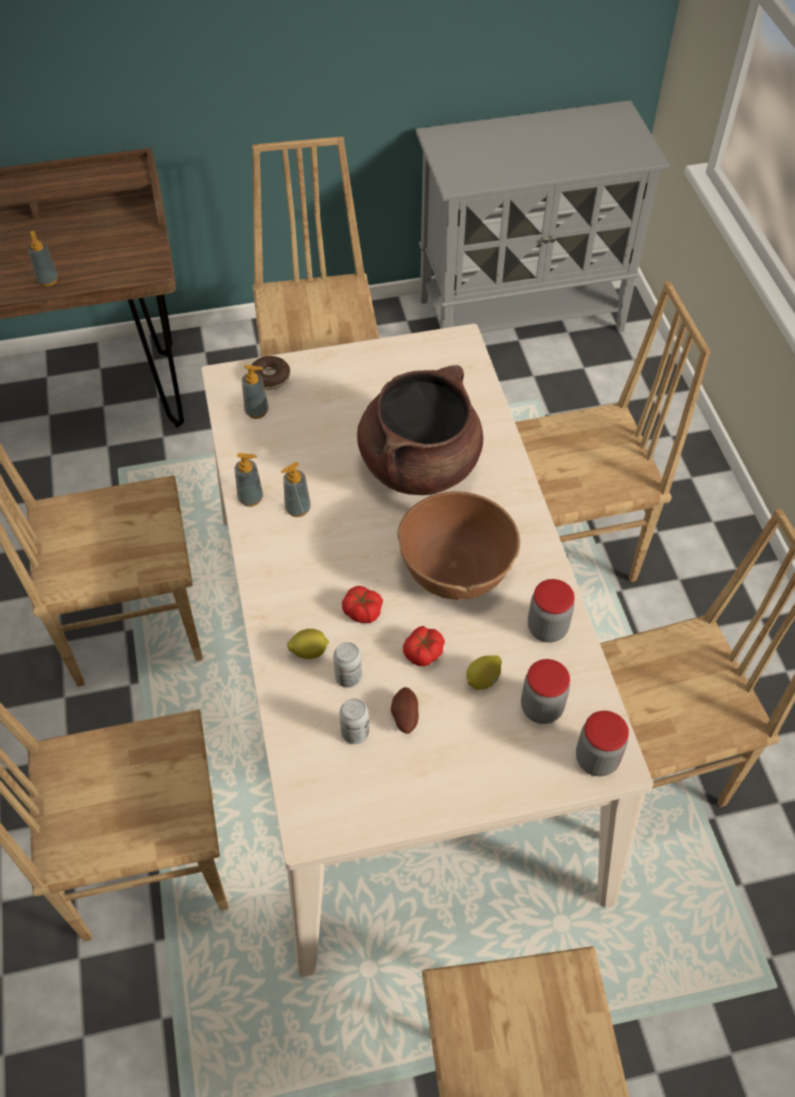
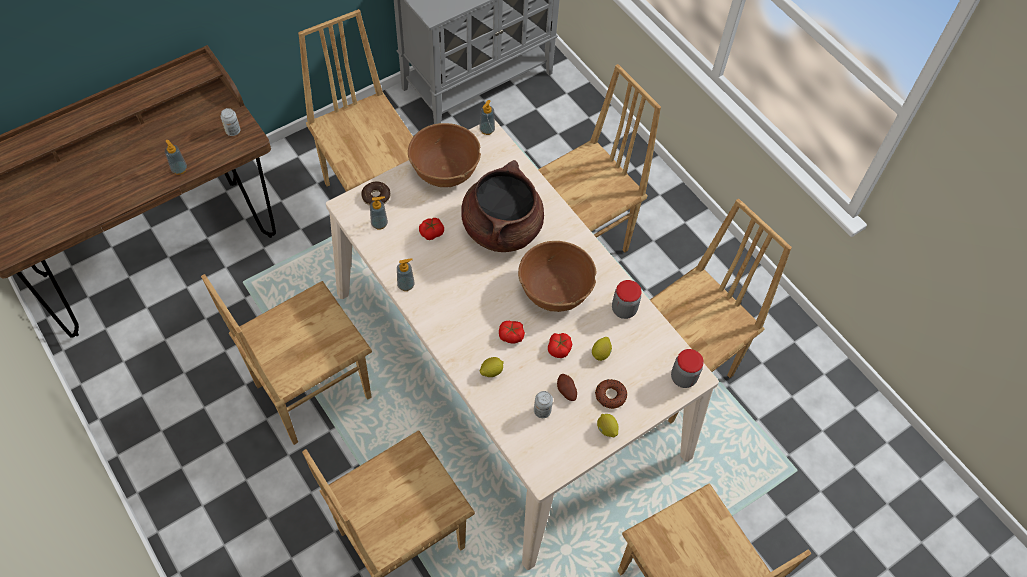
camera: 25 degrees left, 5 degrees up
(297, 509) = (439, 282): soap dispenser -> soap dispenser (487, 130)
(320, 442) = (431, 232): none -> tomato
(348, 677) = (522, 379): can -> can (233, 131)
(378, 370) = (445, 170): none -> brown bowl
(440, 795) = (606, 429): none -> lemon
(469, 746) = (610, 395): none -> donut
(541, 708) = (641, 358): jar -> none

